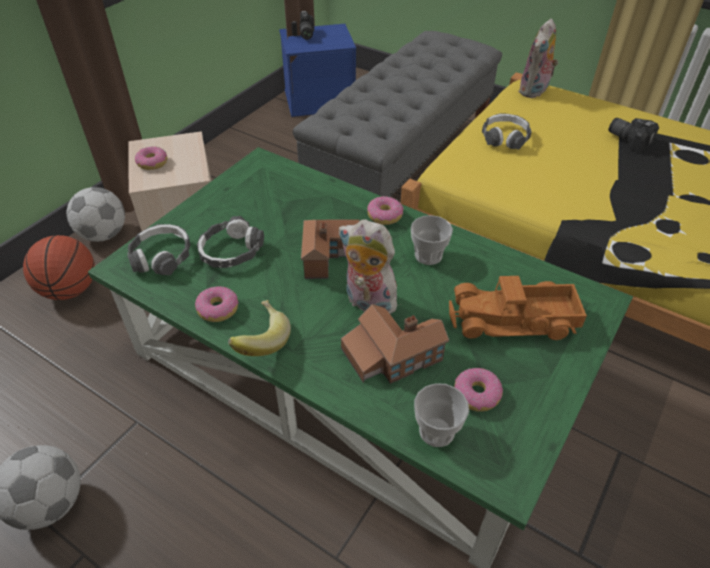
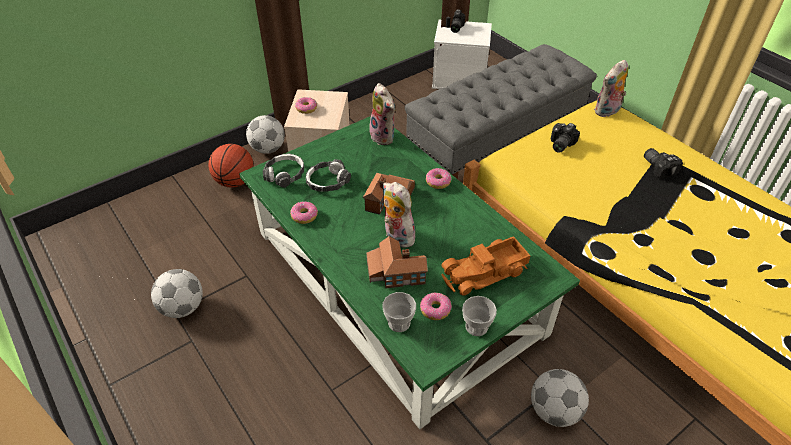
camera: 20 degrees right, 0 degrees up
(259, 340) = (320, 241): banana -> none
(283, 174) = (384, 136): none -> plush toy
(320, 99) = (460, 78): blue storage box -> white storage box
(428, 255) = (453, 216): cup -> cup (476, 326)
(505, 137) = (559, 144): headphones -> camera
(513, 321) = (485, 273): toy truck -> toy truck turned 45 degrees counterclockwise
(639, 480) = (554, 411): none -> football

